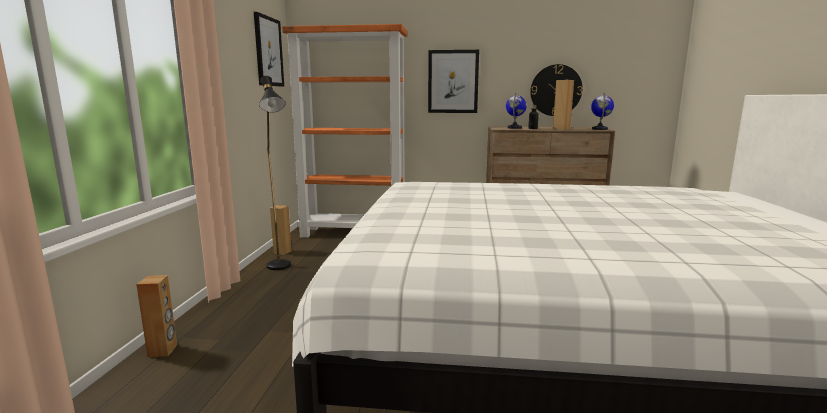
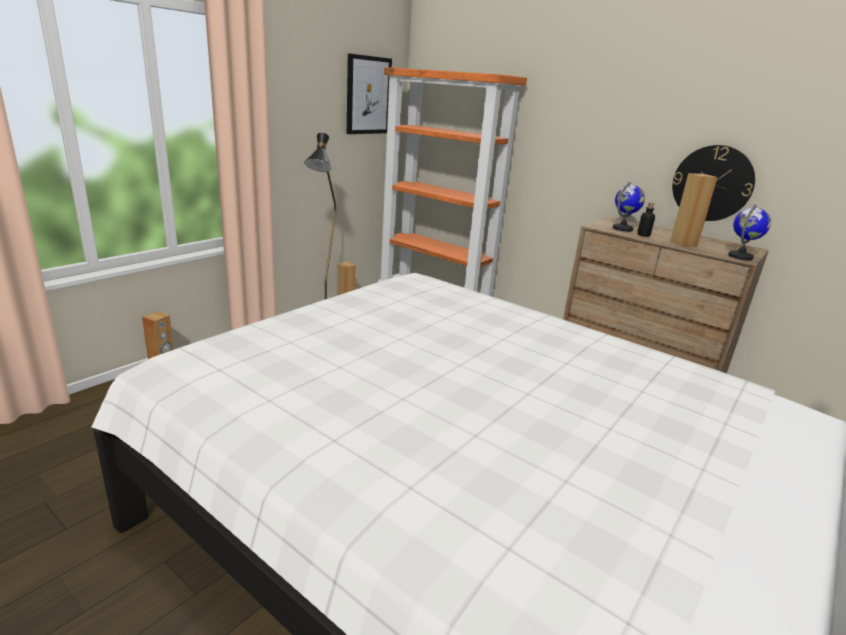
camera: 30 degrees right, 10 degrees up
(453, 81) = (573, 150): picture -> none

